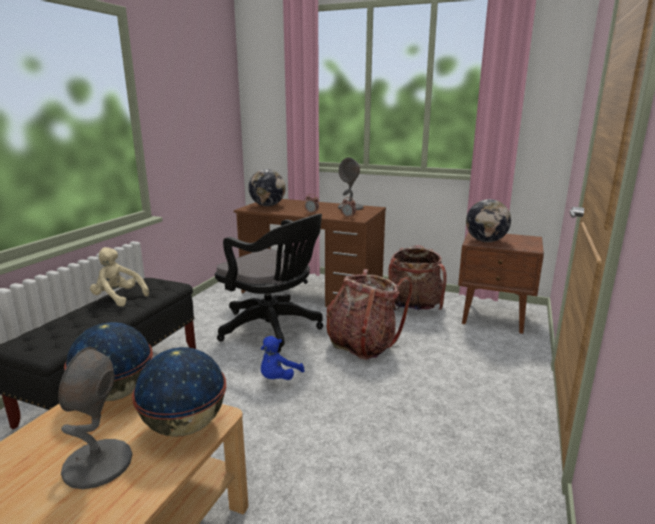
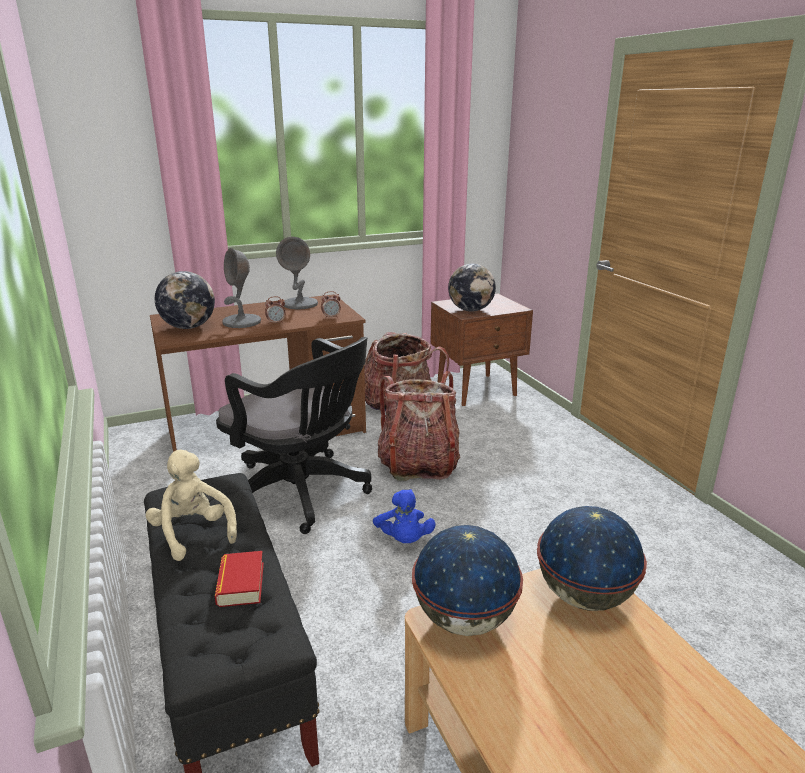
camera: 45 degrees left, 5 degrees up
(85, 324) = (241, 584): none -> book
(97, 464) = (602, 674): grey table lamp -> grey table lamp (242, 322)
(118, 298) = (193, 533): beige plush toy -> beige plush toy turned 75 degrees clockwise
(274, 329) = (303, 493): black office chair -> black office chair turned 45 degrees clockwise

